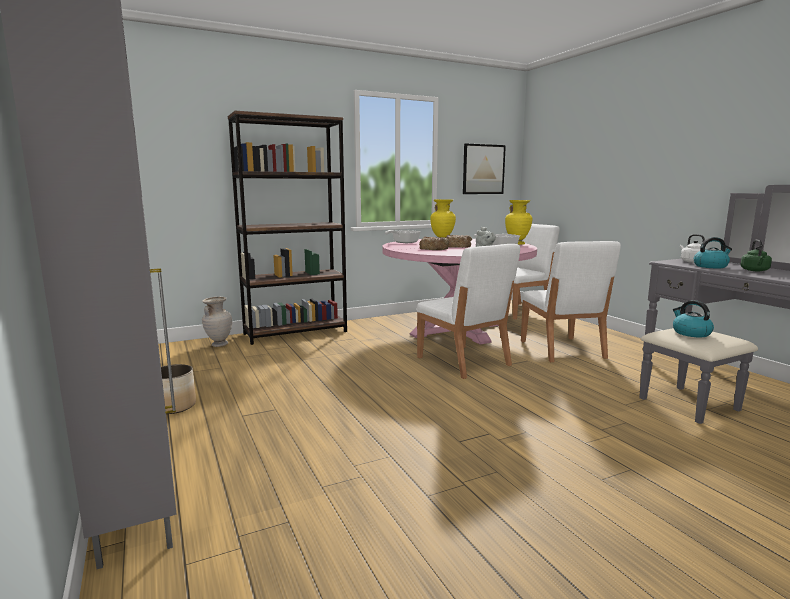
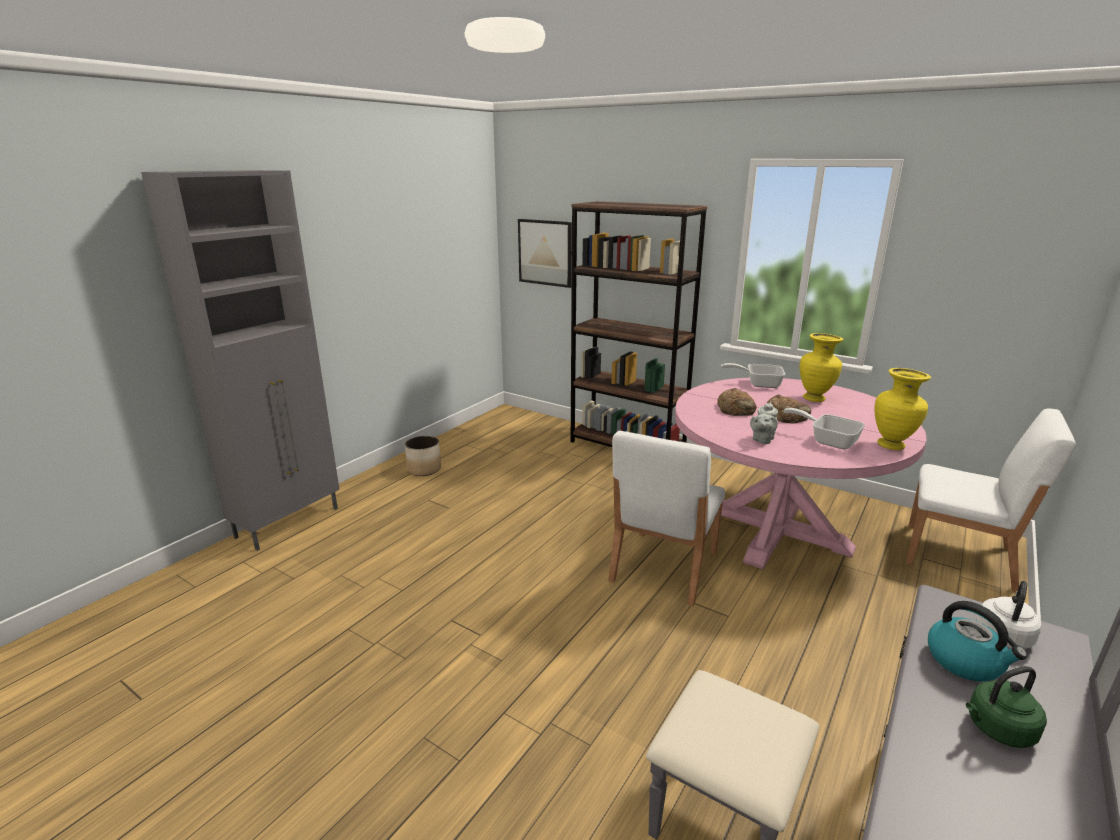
camera: 60 degrees right, 10 degrees up
(219, 344) = (554, 430): beige vase -> none
(483, 169) = (991, 289): picture -> picture (545, 252)
(562, 350) = (818, 639): white chair -> none
(690, 333) = (729, 716): kettle -> none

